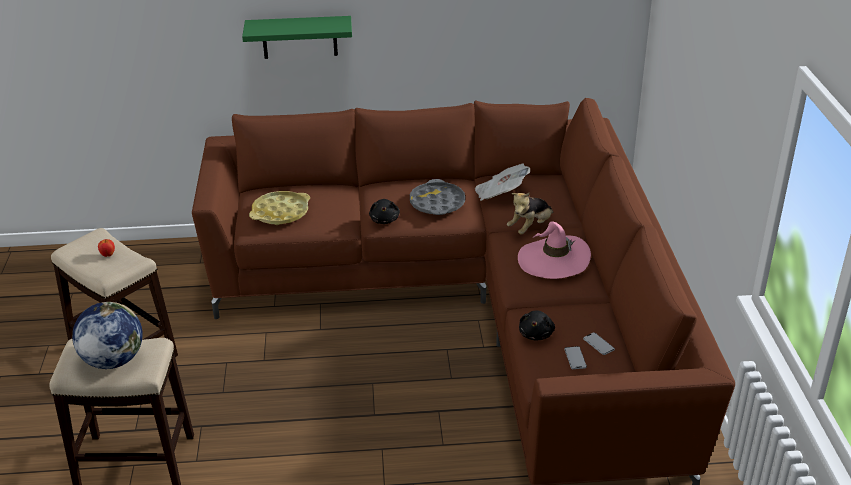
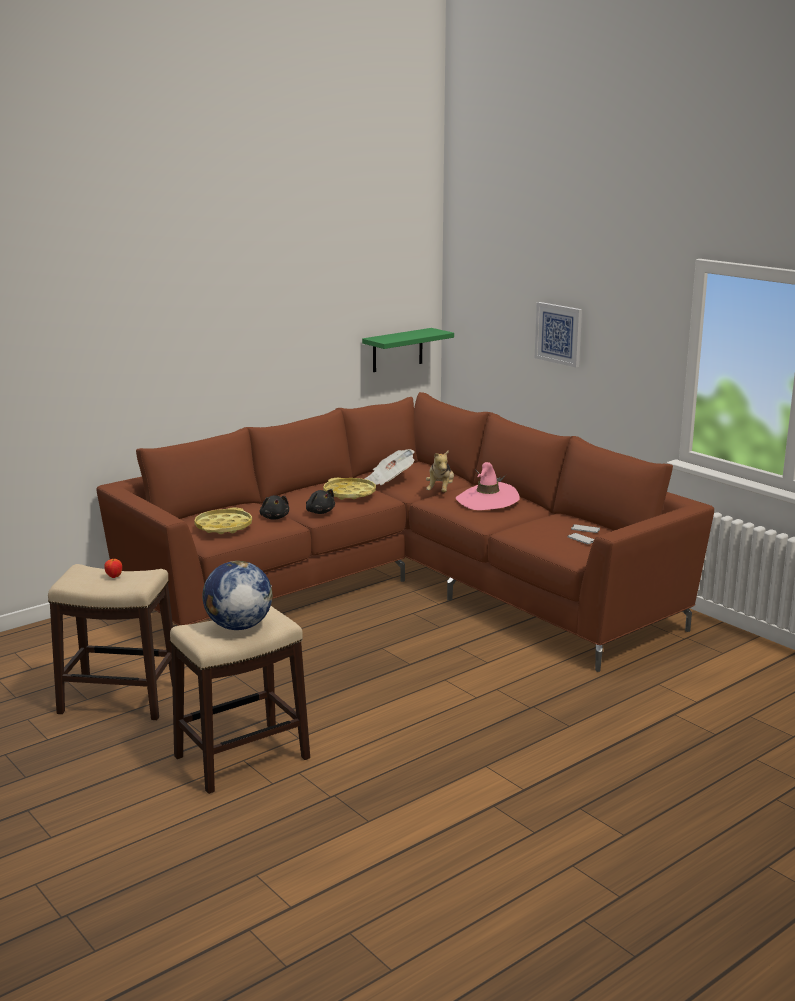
camera: 35 degrees left, 15 degrees down
(299, 37) = (180, 368): green shelf -> green shelf (397, 350)
(437, 203) = (349, 493): grey tray -> yellow tray
(536, 334) = (535, 537): black plush toy -> black plush toy (275, 517)
(706, 86) = (559, 334): none -> picture

